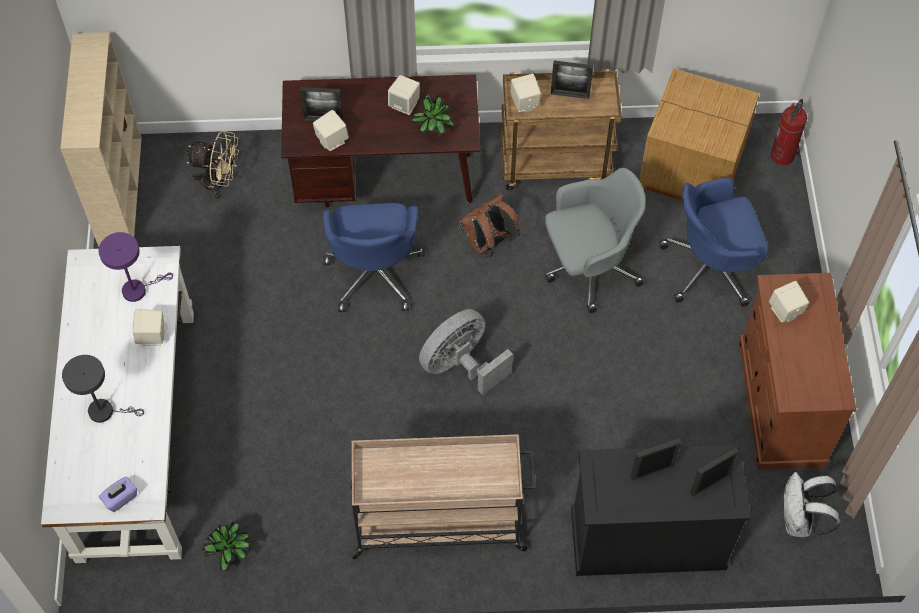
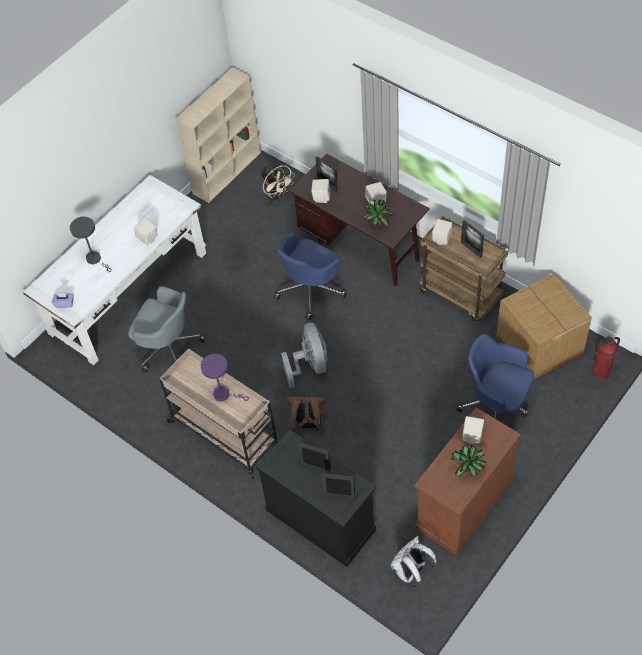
camera: 45 degrees right, 5 degrees down
(138, 289) = (162, 213): purple table lamp -> purple table lamp (224, 395)
(231, 555) = (116, 379): potted plant -> potted plant (468, 471)
(461, 365) = (310, 365): grey fan -> grey fan turned 75 degrees clockwise
(488, 244) = (383, 313): brown backpack -> brown backpack (308, 424)
(588, 267) = (426, 360): grey office chair -> grey office chair (168, 347)

